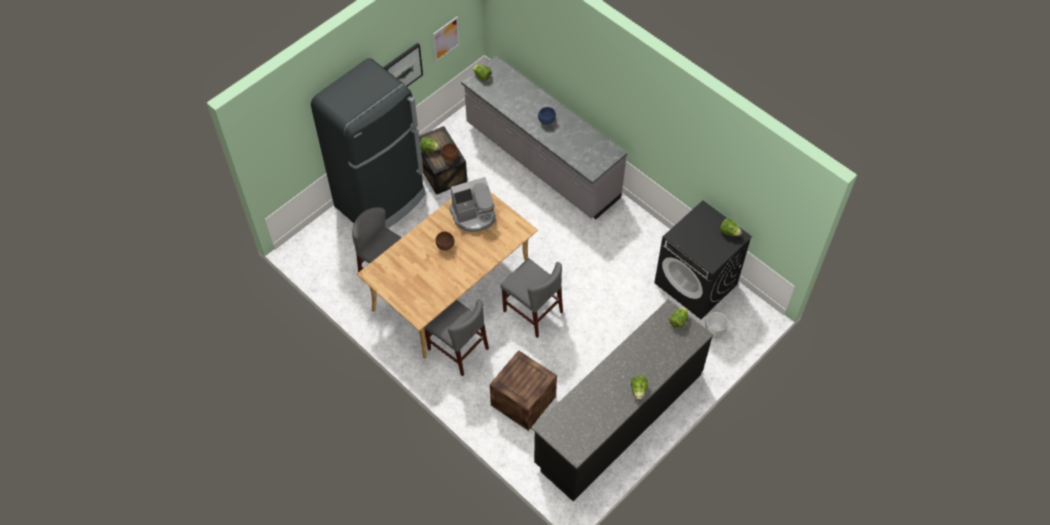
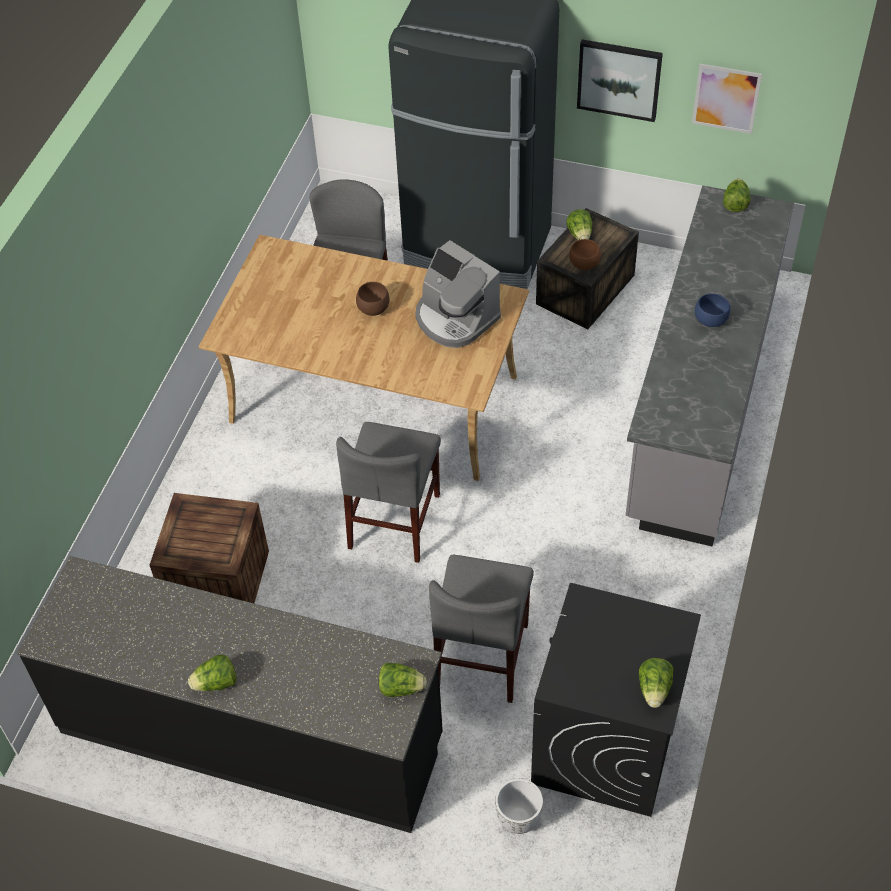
camera: 65 degrees right, 5 degrees down
(458, 349) = (268, 455): grey chair -> grey chair (482, 656)

